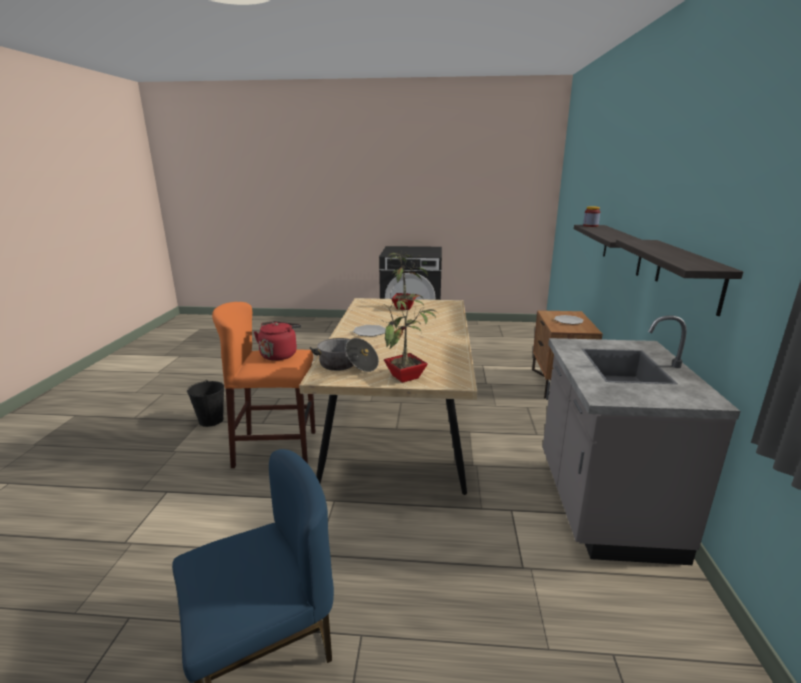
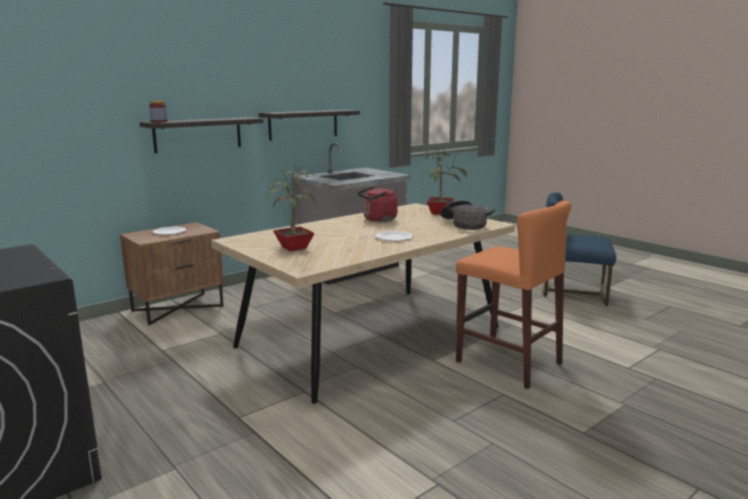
camera: 135 degrees left, 5 degrees down
(211, 420) = (568, 426): black bucket -> none
(279, 354) = (498, 257): red kettle -> red kettle (378, 220)

